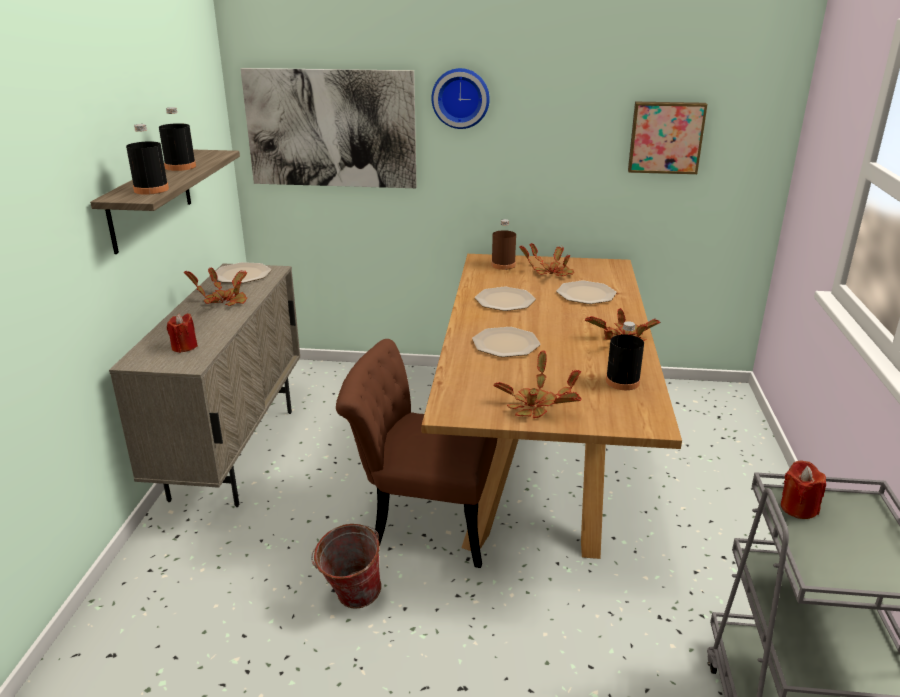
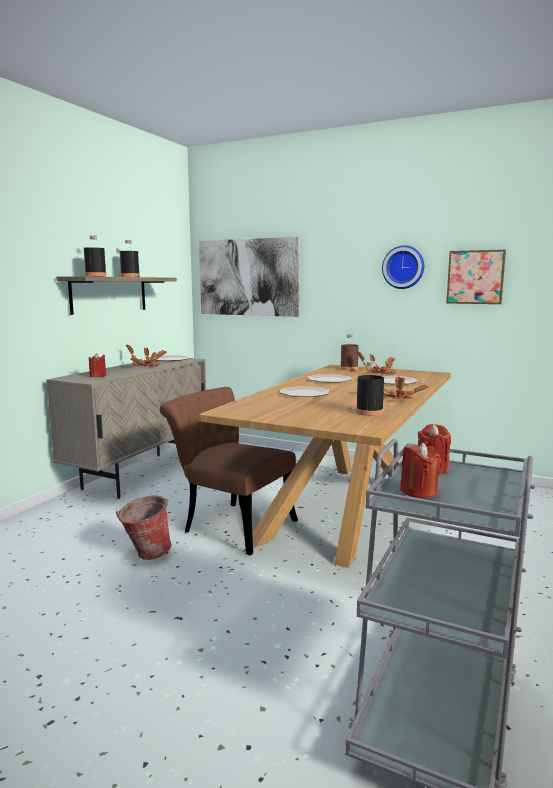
camera: 20 degrees right, 15 degrees down
(461, 98) = (328, 254): wall clock -> wall clock (403, 267)
(537, 405) = (289, 415): potted plant -> none
(823, 559) = (419, 491): none -> red candle

